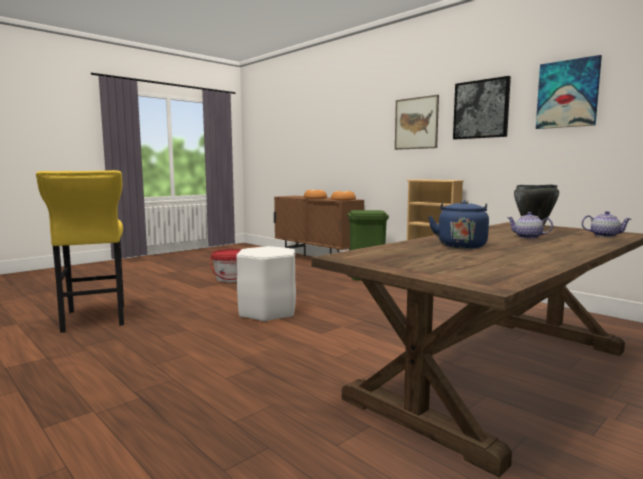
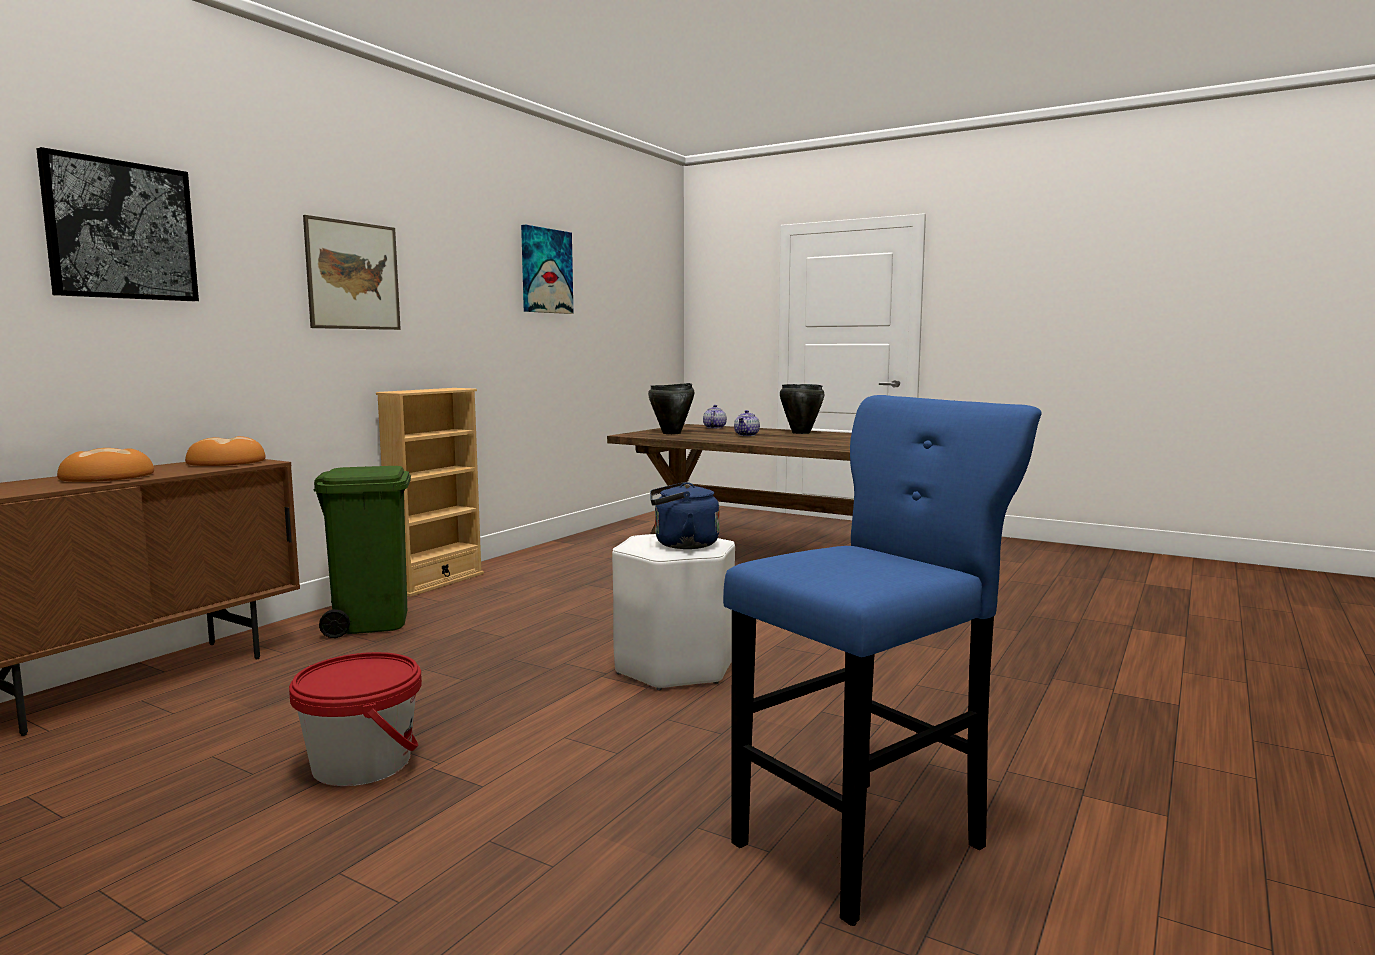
camera: 105 degrees left, 0 degrees up
(94, 320) = (867, 840): yellow stool -> blue stool
(461, 245) = (828, 442): blue kettle -> blue kettle (682, 545)
(481, 109) = (460, 271): picture -> picture (121, 230)
(568, 247) = (800, 433): none -> black cooking pot

